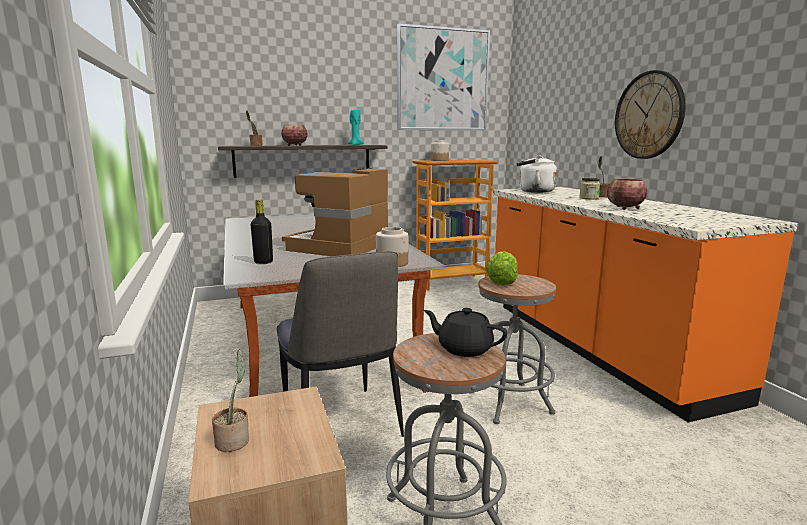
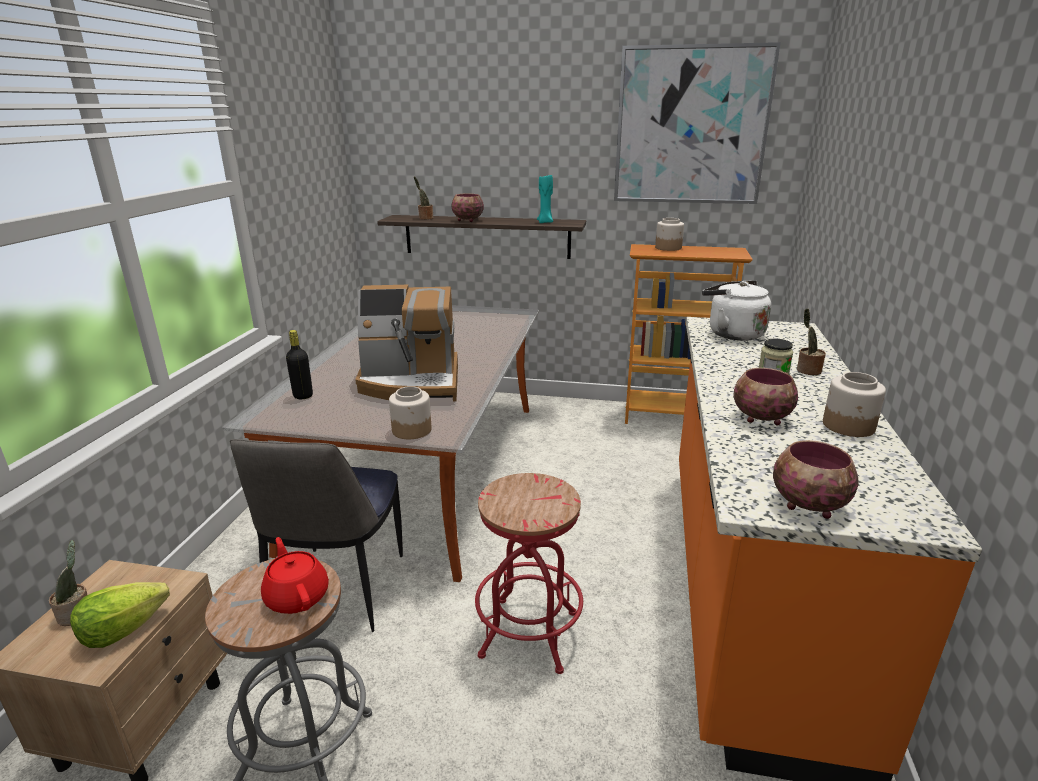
camera: 30 degrees right, 10 degrees up
(340, 246) = (411, 383): coffee machine -> coffee machine turned 150 degrees counterclockwise
(464, 349) = (297, 596): black teapot -> red teapot
(501, 282) = (516, 491): lettuce -> lettuce (122, 630)
(509, 402) = (529, 634): grey stool -> red stool
(649, 115) = (903, 251): wall clock -> none
(665, 206) = (849, 426): none -> jar
(715, 223) = (807, 505): none -> bowl

